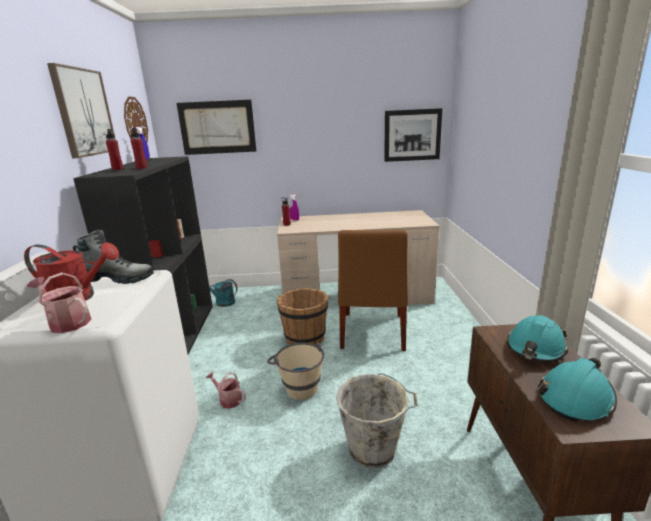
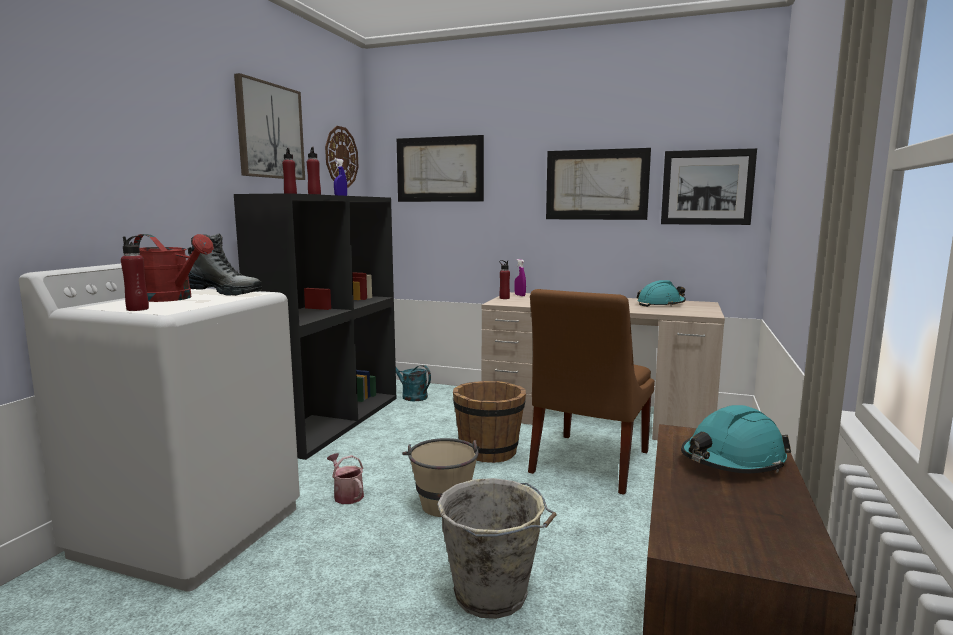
camera: 20 degrees right, 10 degrees down
(67, 322) = (138, 309): watering can -> red bottle
(339, 136) = (596, 184): none -> picture
(575, 398) = (735, 519): turquoise hard hat -> turquoise hard hat (661, 304)

